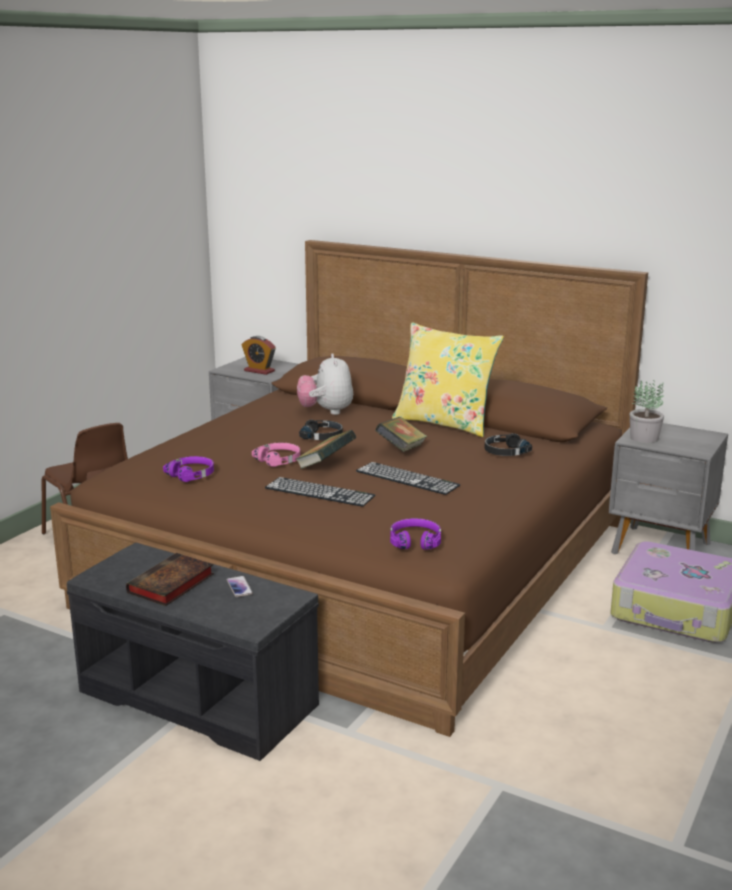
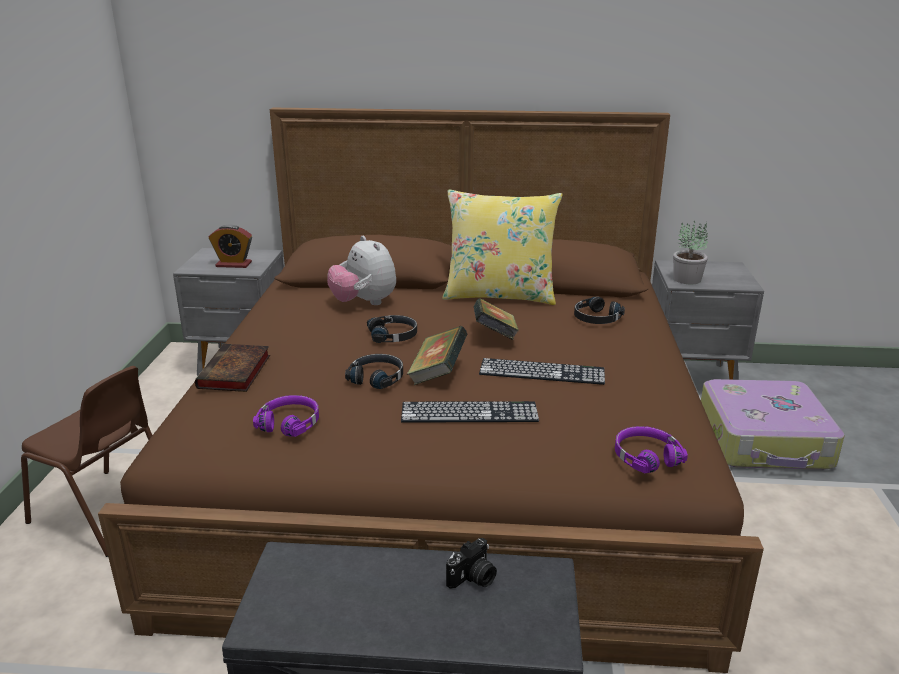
camera: 25 degrees left, 5 degrees up
(170, 585) = (381, 604): book -> book (234, 373)
(239, 587) = (473, 578): phone -> camera
(279, 460) = (377, 377): pink headphones -> black headphones

